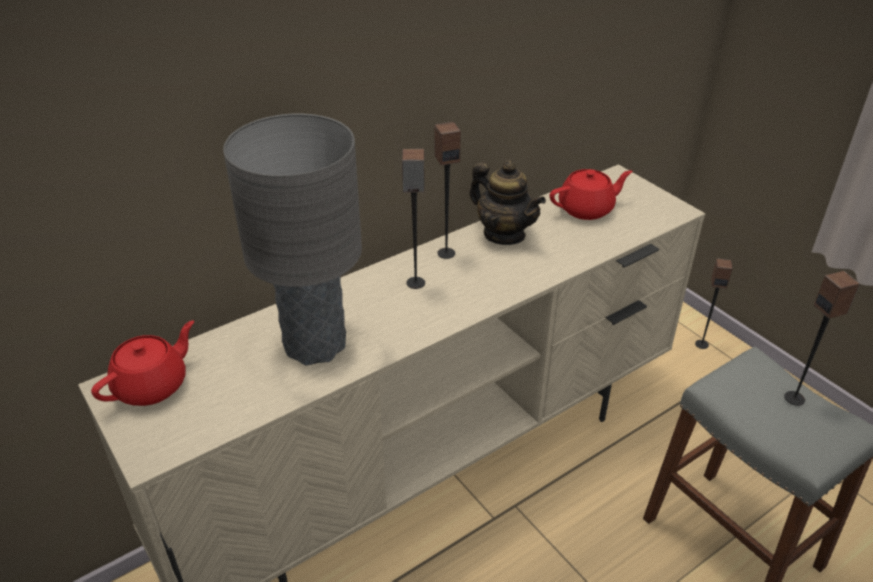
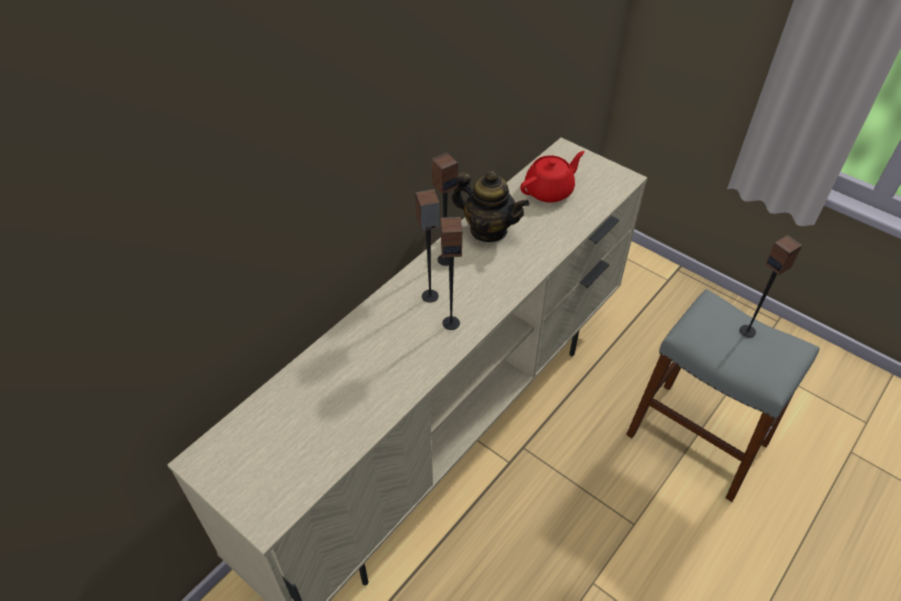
camera: 15 degrees left, 10 degrees up
(153, 385) = (238, 450): red teapot -> none
(315, 344) = (366, 377): grey table lamp -> none
(701, 344) = (633, 267): speaker -> speaker (451, 323)

